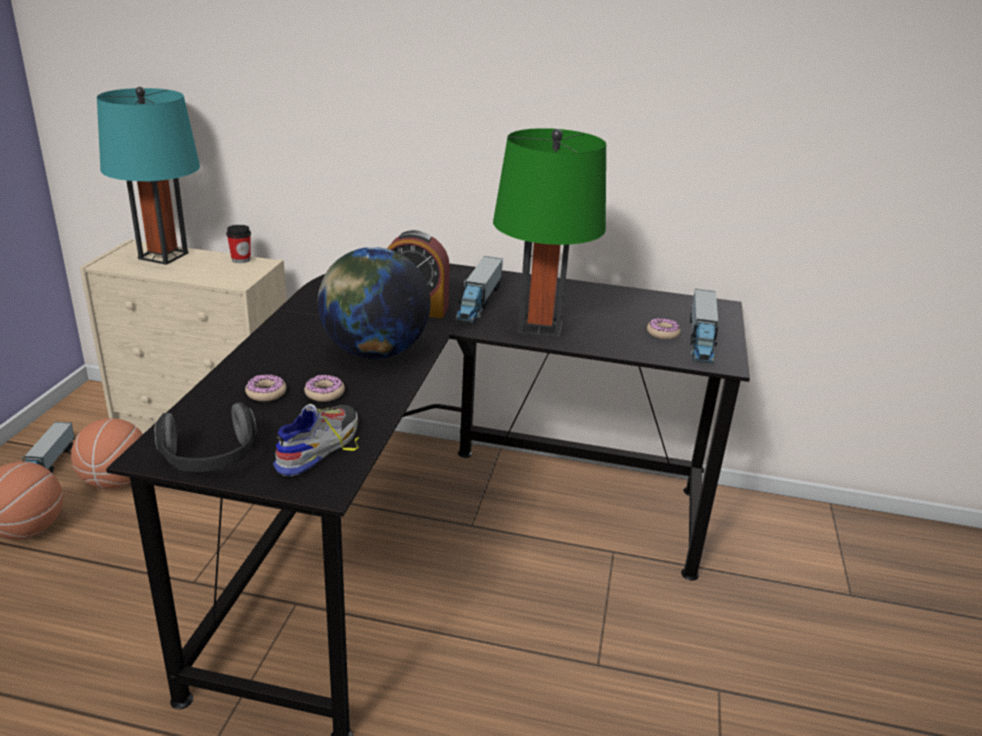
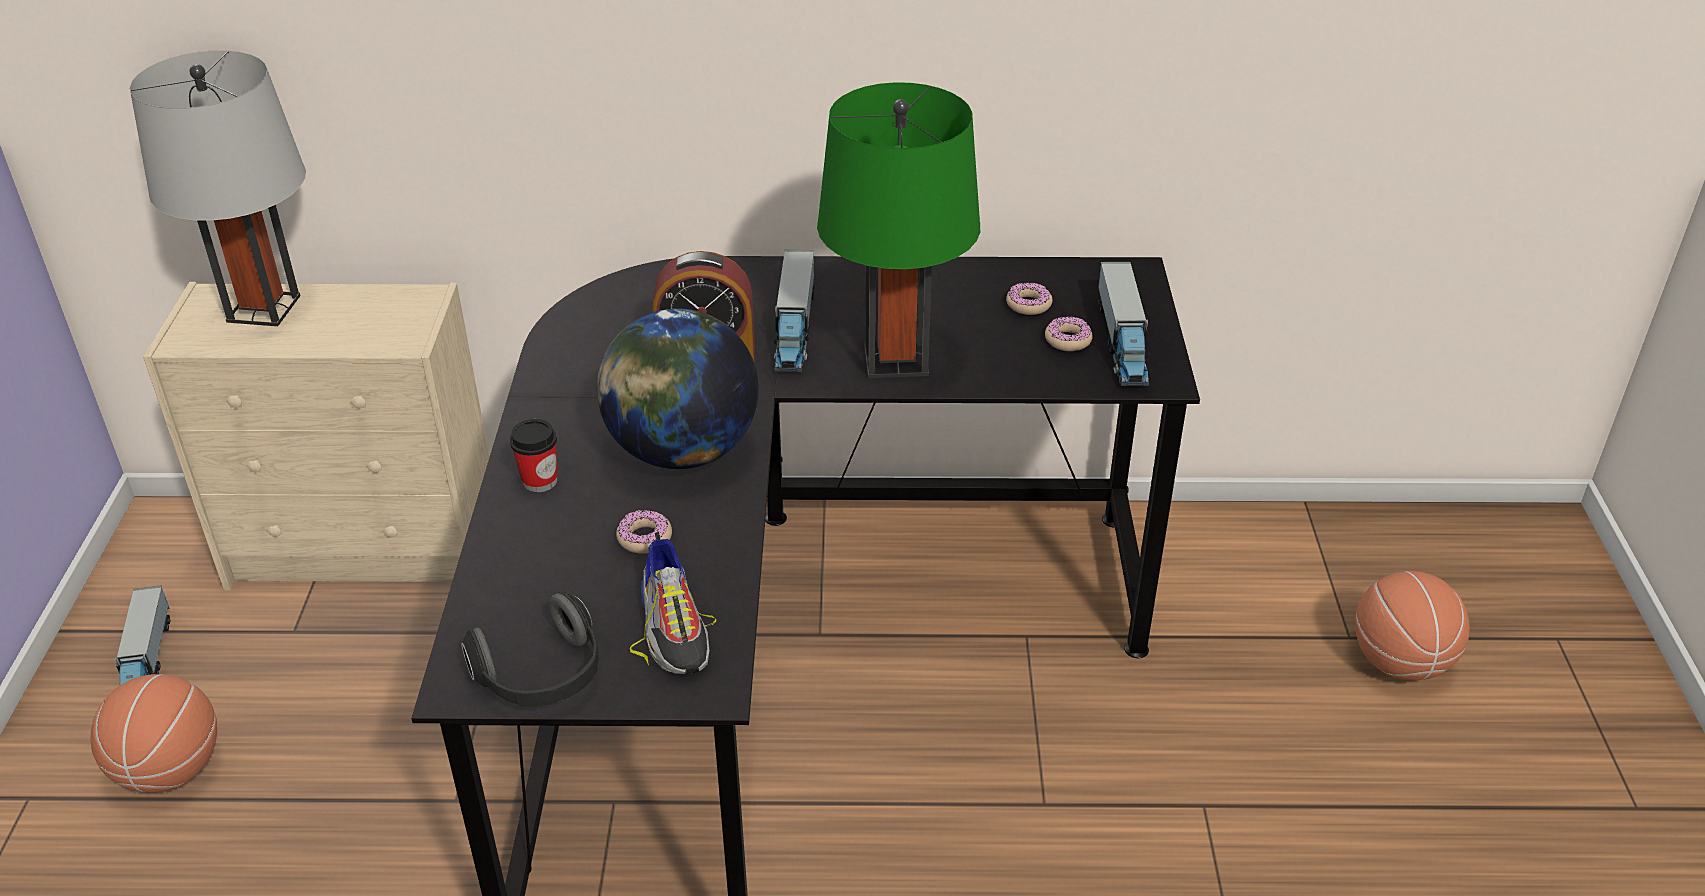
camera: 10 degrees left, 10 degrees up
(115, 480) = (266, 665): basketball -> basketball (1399, 661)
(163, 256) = (264, 309): turquoise table lamp -> grey table lamp
(241, 259) = (390, 294): cup -> cup (540, 481)
(266, 393) = (564, 553): donut -> donut (1028, 304)
(318, 446) = (674, 626): shoe -> shoe turned 150 degrees clockwise

